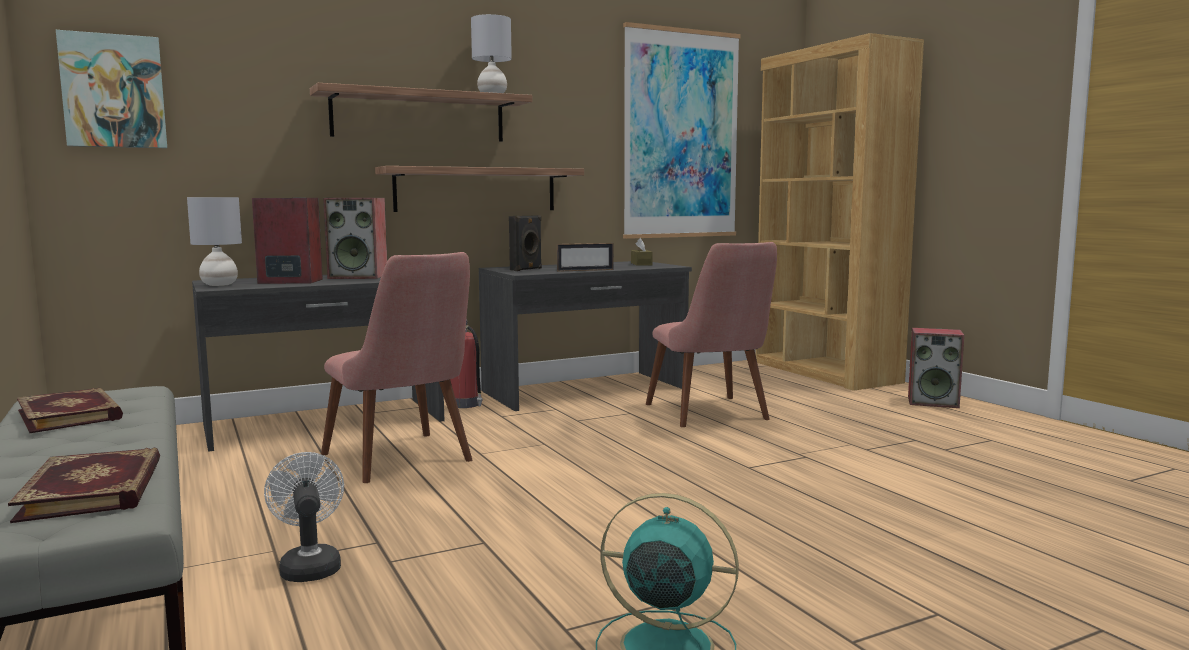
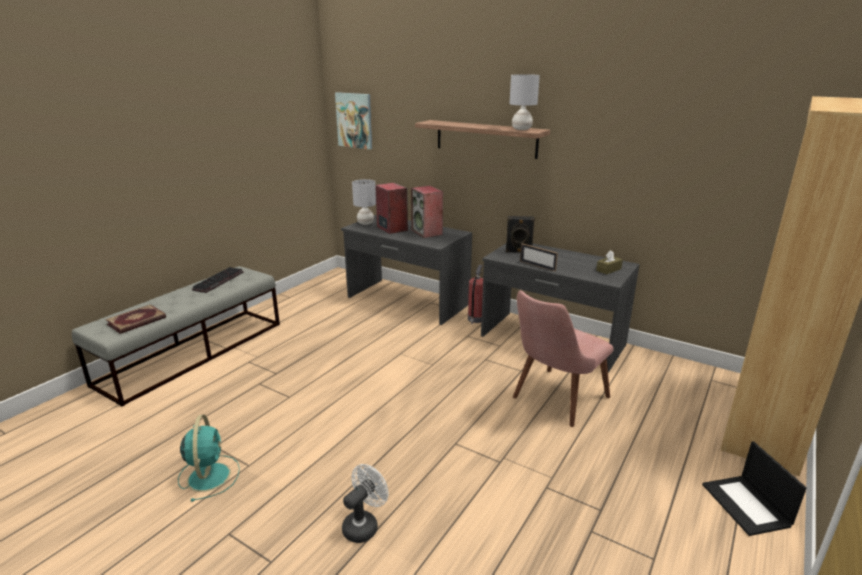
camera: 60 degrees right, 15 degrees up
(71, 414) = (219, 281): book -> keyboard
(309, 566) = (247, 369): white fan -> white fan (364, 525)
(406, 462) = (372, 341): pink chair -> none
(476, 189) = (517, 189): shelf -> none
(681, 134) = (700, 166): picture -> none
(933, 402) = (747, 505): speaker -> laptop

